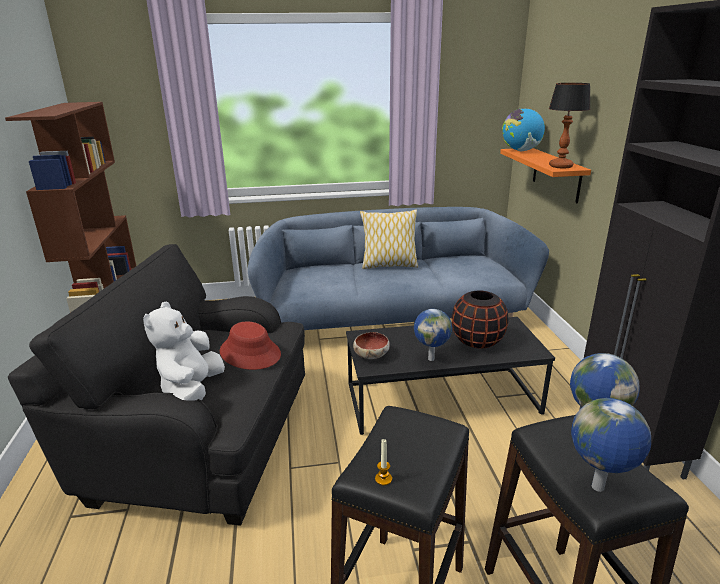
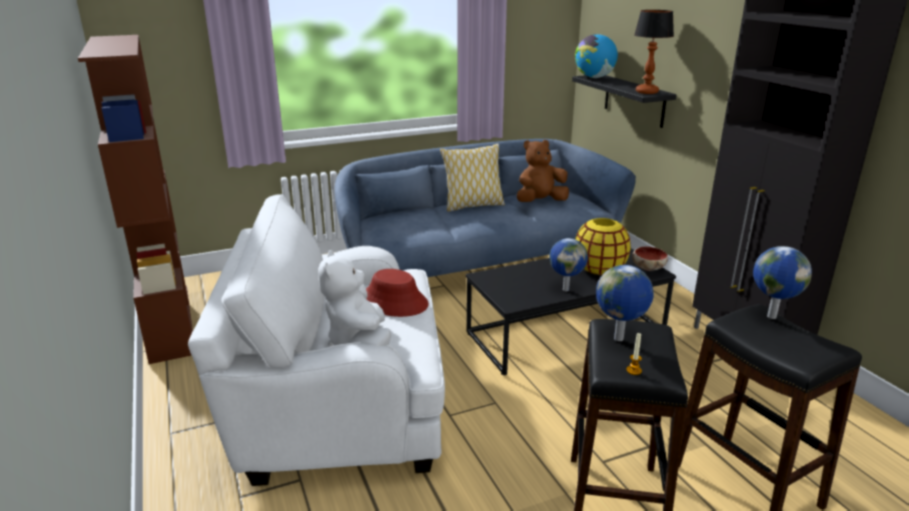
camera: 15 degrees left, 0 degrees up
(199, 441) = (338, 406): black armchair -> white armchair
(371, 355) = (506, 293): bowl -> bowl (647, 268)
(454, 267) = (540, 202): none -> brown plush toy
(477, 341) = (599, 269): black vase -> yellow vase
(556, 174) = (634, 100): orange shelf -> black shelf
(598, 488) = (797, 352): globe -> globe (619, 339)

